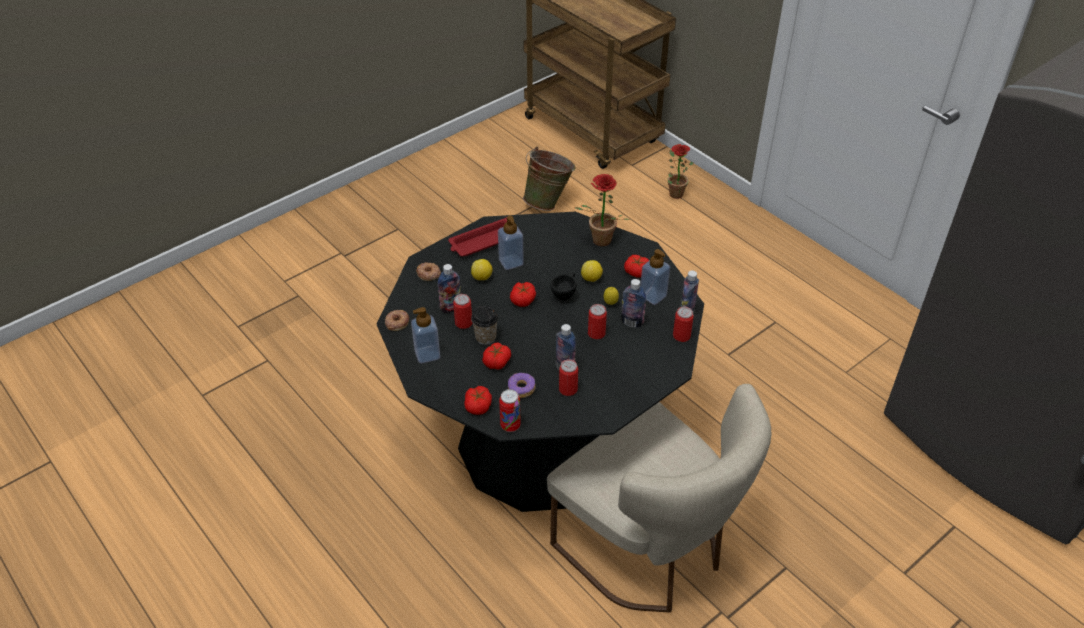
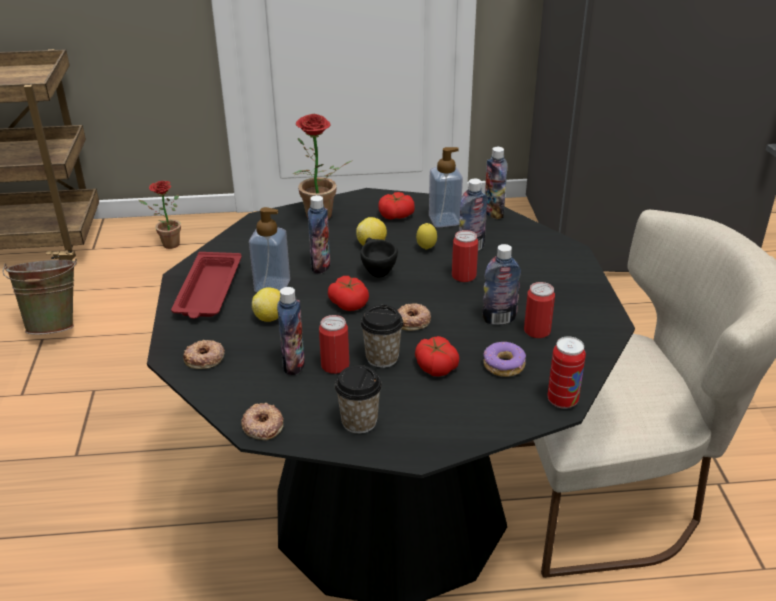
camera: 55 degrees left, 10 degrees down
(427, 354) = (359, 422): soap dispenser -> cup
(478, 405) = (502, 414): tomato -> none
(530, 333) = (413, 321): none -> donut
(548, 270) = (320, 266): none -> bottle
(681, 336) = (523, 228): can -> none

